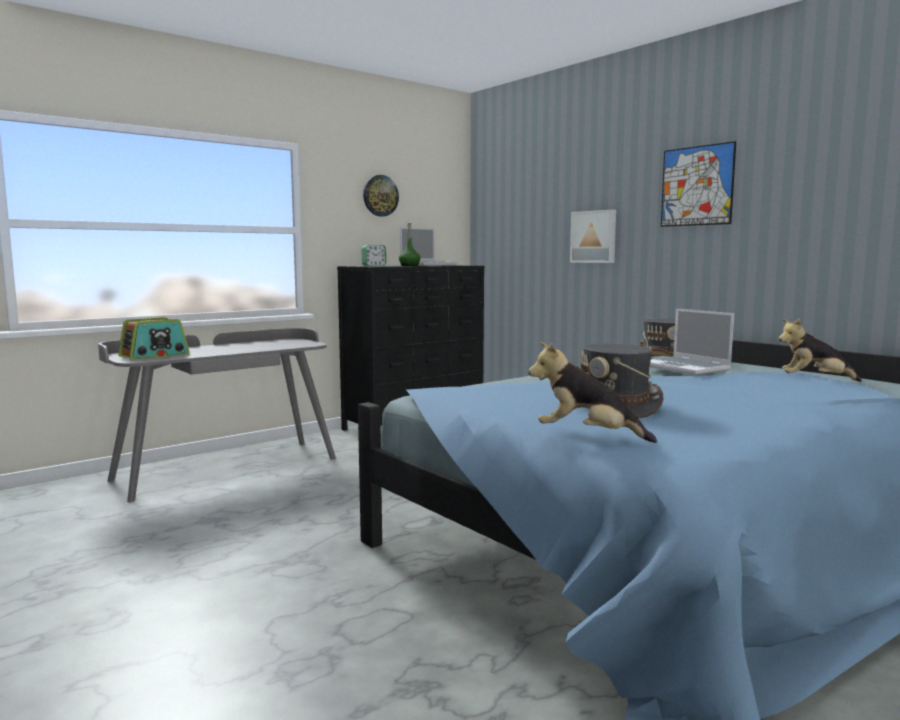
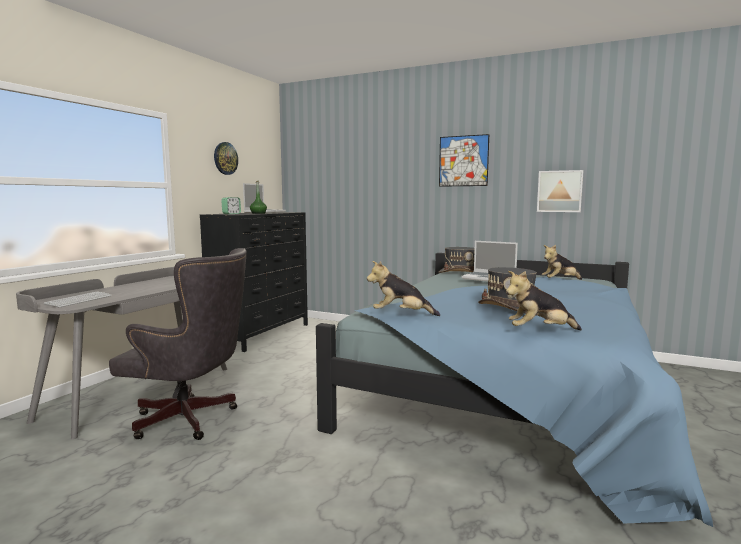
camera: 25 degrees left, 0 degrees up
(154, 355) = (79, 300): radio -> keyboard
(245, 504) = (190, 420): none -> grey office chair
(447, 399) = (401, 315): none -> plush toy
(594, 237) = (388, 192): picture -> picture (559, 191)

